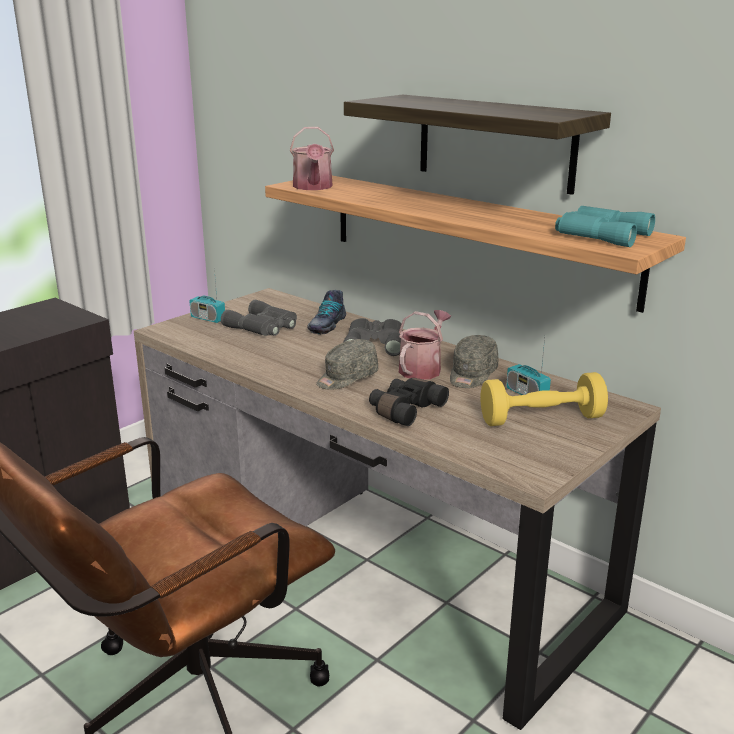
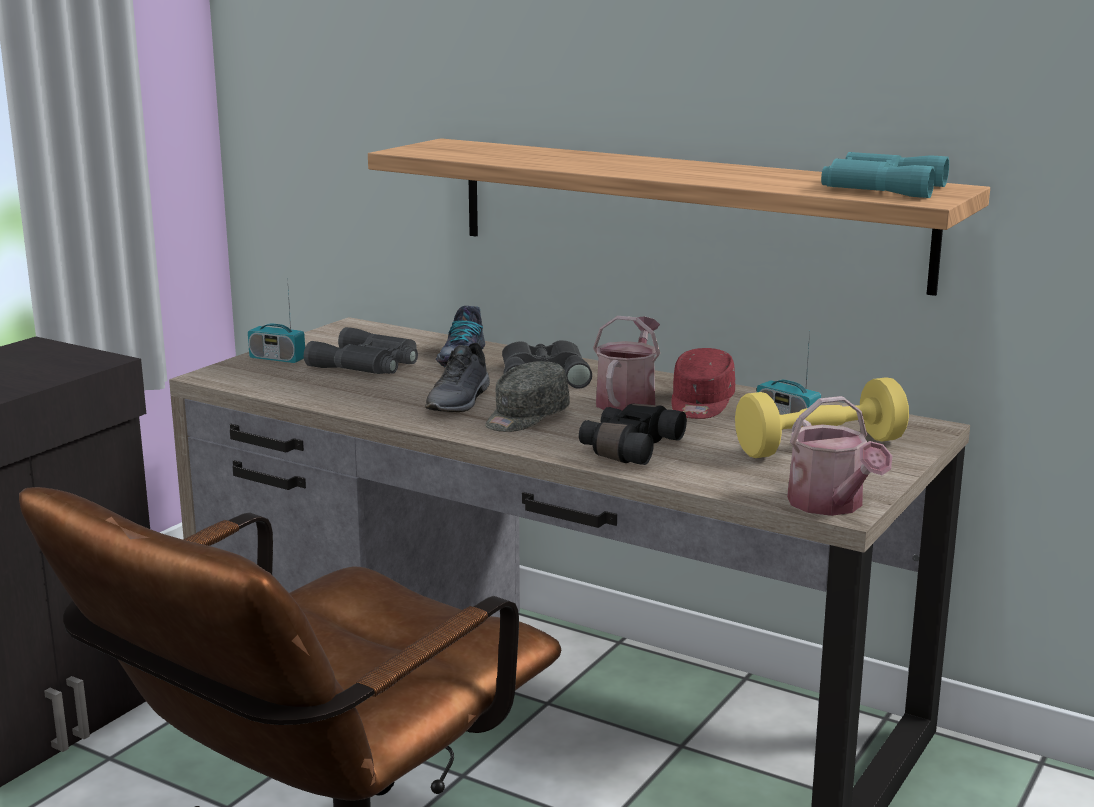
camera: 10 degrees left, 5 degrees down
(309, 361) = (460, 401): none -> grey shoe
(313, 187) = (441, 152): watering can -> watering can (830, 505)
(472, 375) = (701, 404): grey cap -> red cap
(495, 142) = (711, 77): shelf -> none

